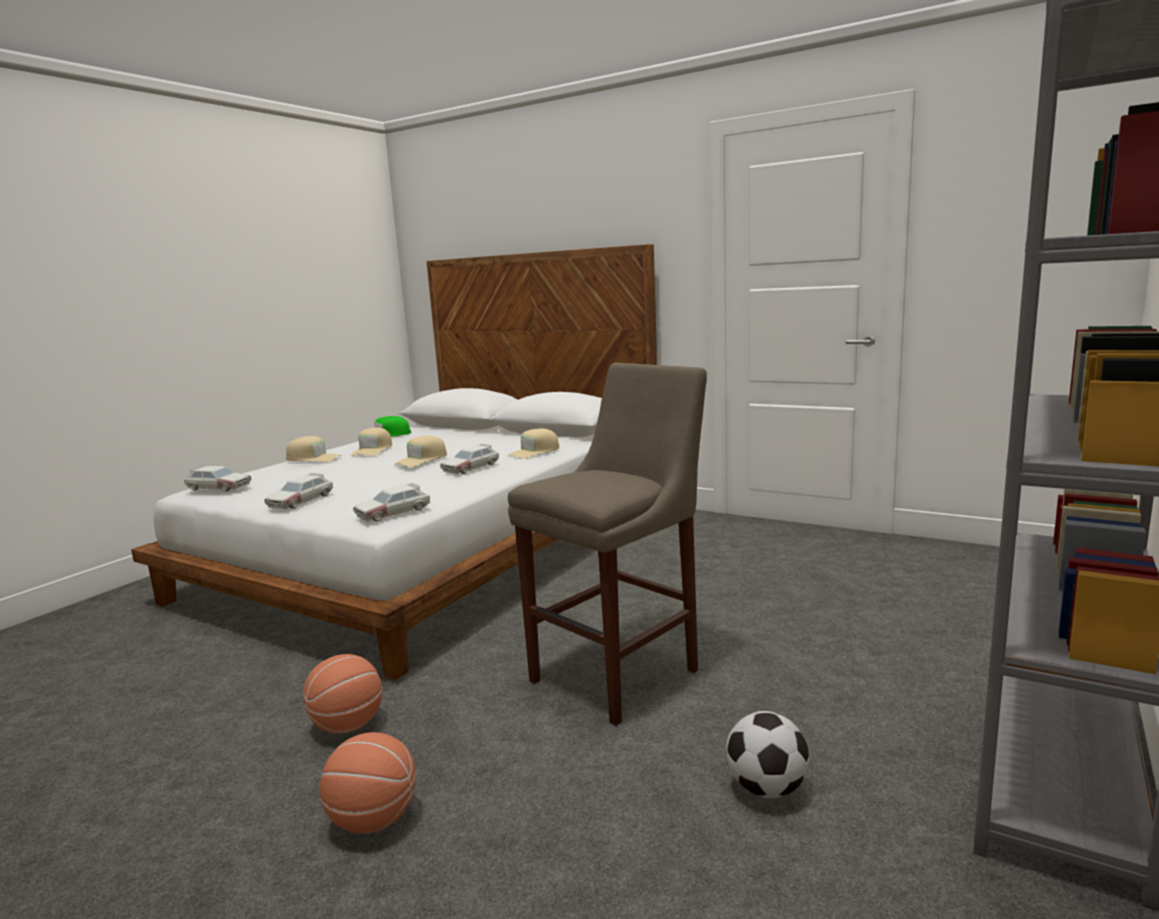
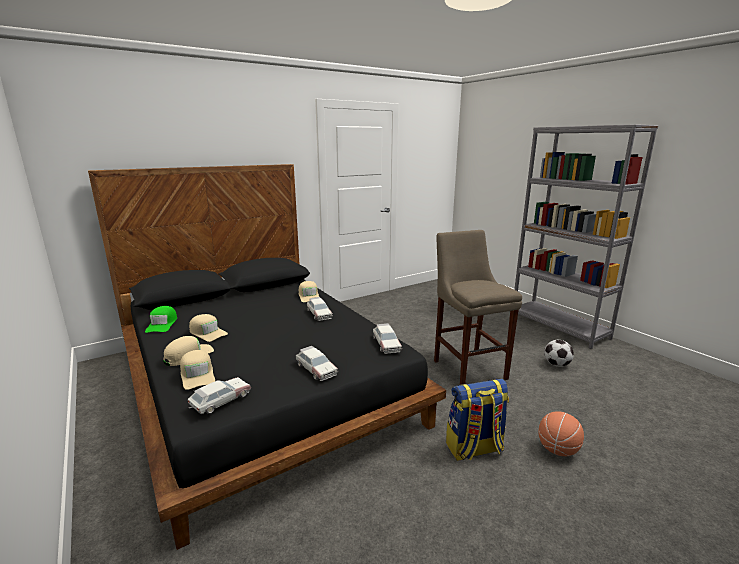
camera: 65 degrees left, 5 degrees up
(347, 726) = (474, 449): basketball -> backpack
(422, 460) = (274, 322): beige cap -> beige cap (197, 374)
(436, 551) = (262, 384): white bed -> black bed

